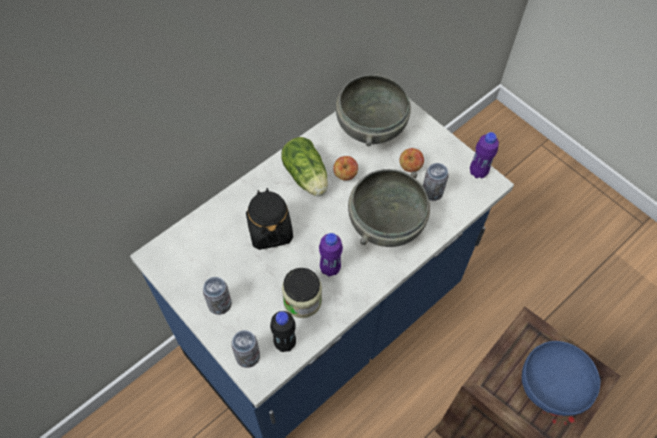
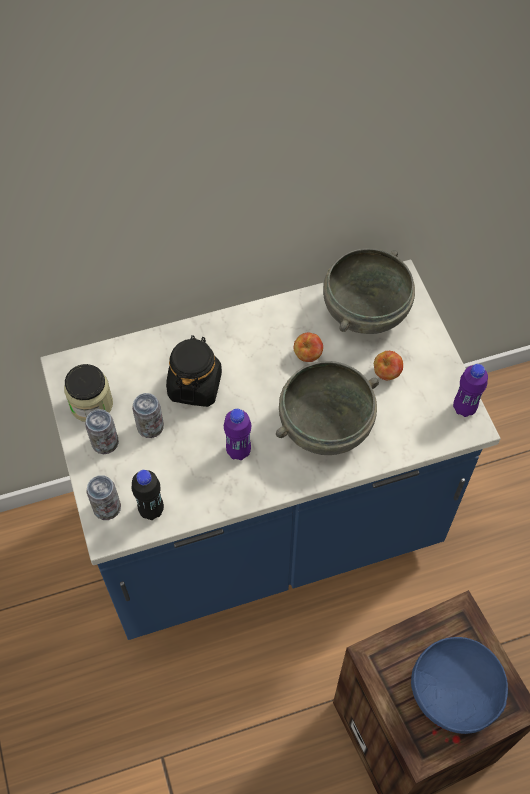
camera: 25 degrees right, 0 degrees up
(302, 300) = (192, 473): jar -> jar (91, 404)
(307, 178) = (264, 343): lettuce -> none
(432, 192) = (397, 411): can -> can (150, 427)

